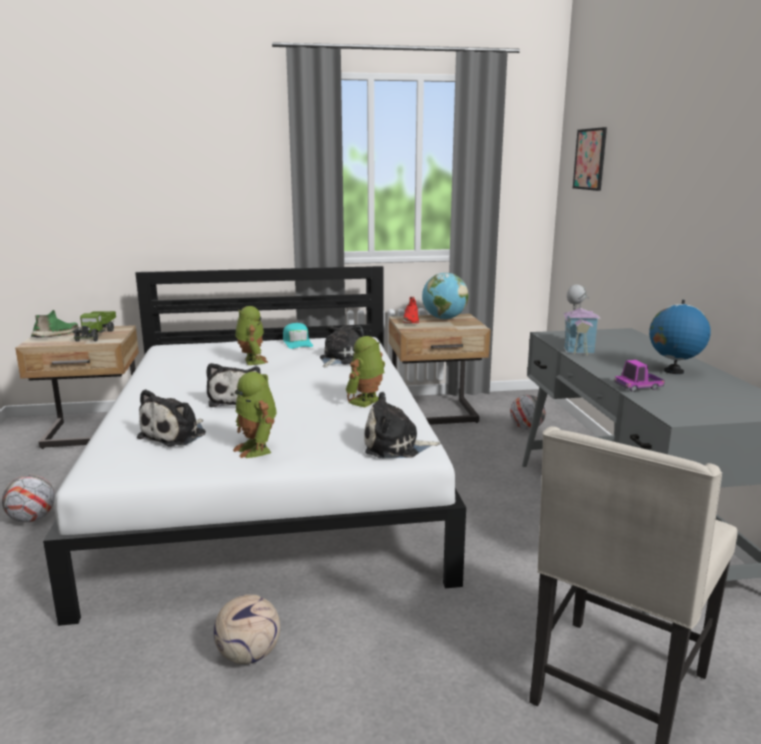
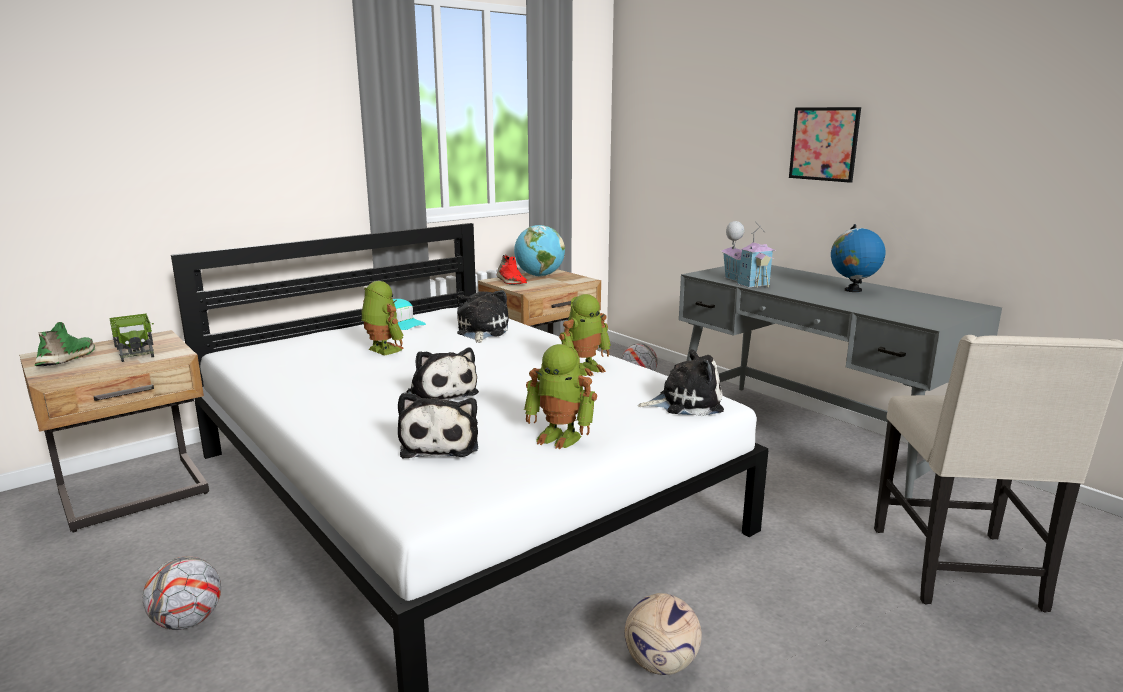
camera: 30 degrees left, 0 degrees up
(366, 402) = (584, 368): toy robot -> toy robot turned 135 degrees counterclockwise
(395, 446) = (685, 403): plush toy -> plush toy turned 150 degrees counterclockwise
(590, 159) = (664, 100): picture -> picture (824, 144)
(638, 387) = (856, 306): toy truck -> none

